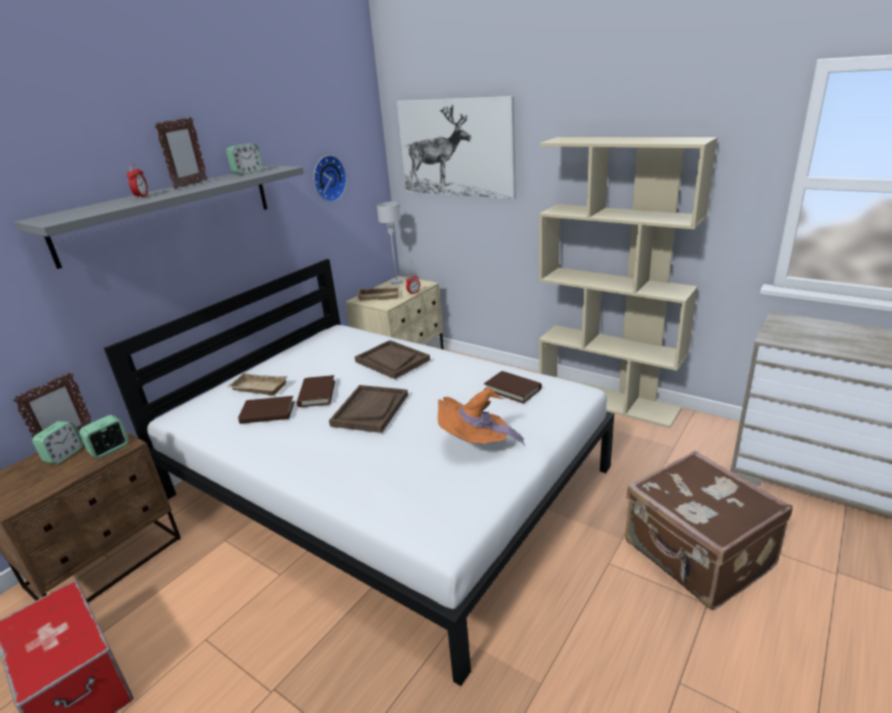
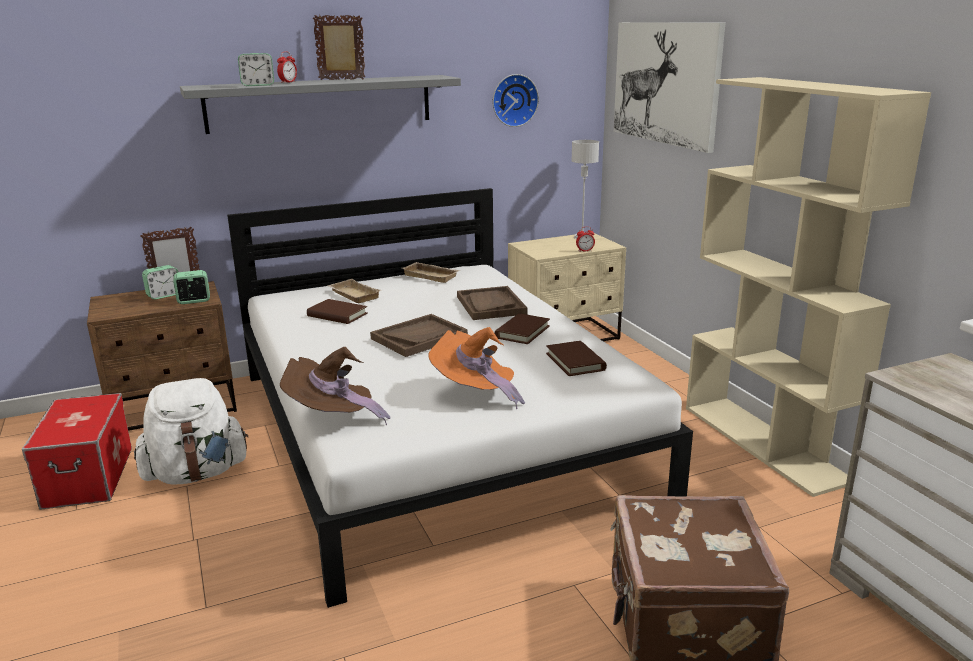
camera: 30 degrees right, 5 degrees down
(190, 185) = (342, 79): picture frame -> picture frame turned 135 degrees counterclockwise
(203, 621) = (196, 473): none -> white backpack
(247, 172) = (406, 77): alarm clock -> alarm clock (258, 85)
(317, 394) = (393, 312): brown book -> brown book (522, 332)
(379, 296) = (547, 245): beige tray -> beige tray (432, 276)
(392, 518) = (333, 418): none -> brown hat

